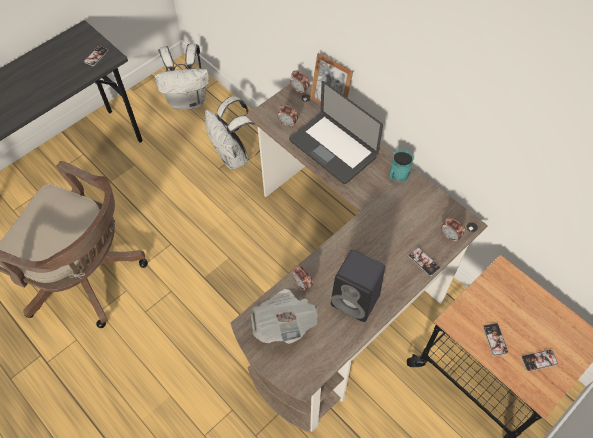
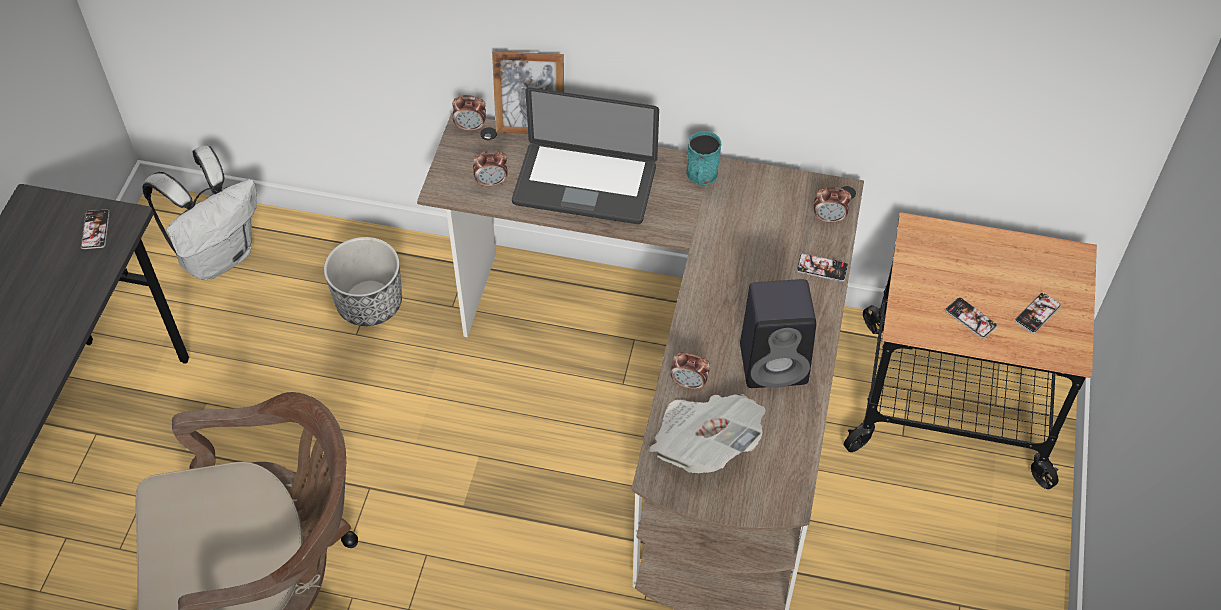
camera: 35 degrees left, 5 degrees down
(235, 157) = (370, 303): white backpack -> planter

